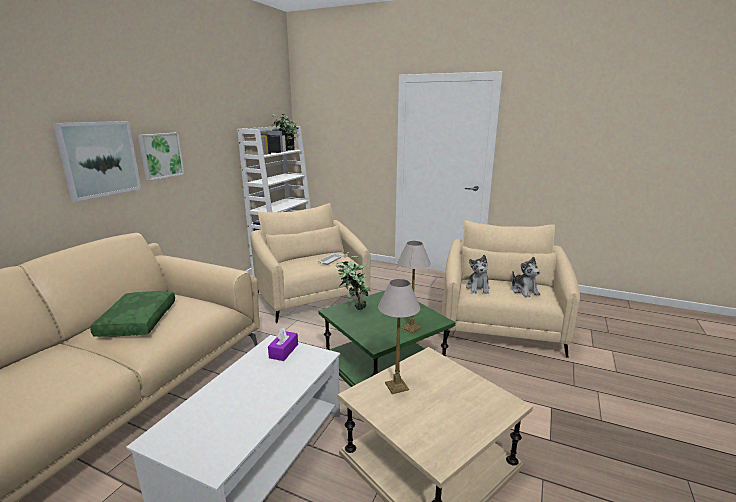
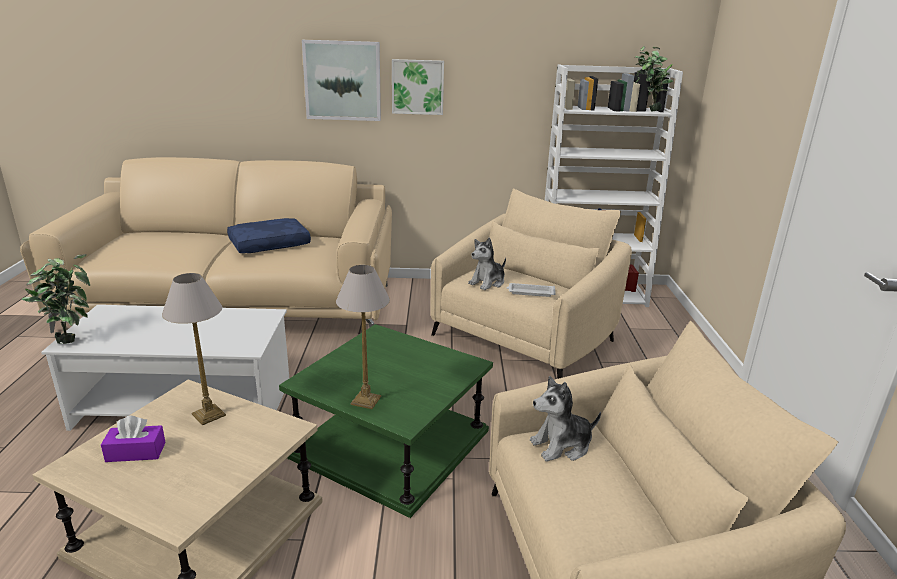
camera: 65 degrees right, 5 degrees up
(137, 321) = (270, 244): green pillow -> blue pillow
(283, 351) = (252, 325): purple tissue box -> purple tissue box (136, 452)
(353, 308) = (398, 345): potted plant -> potted plant (70, 337)
(524, 291) = (604, 512): plush toy -> plush toy (488, 282)

